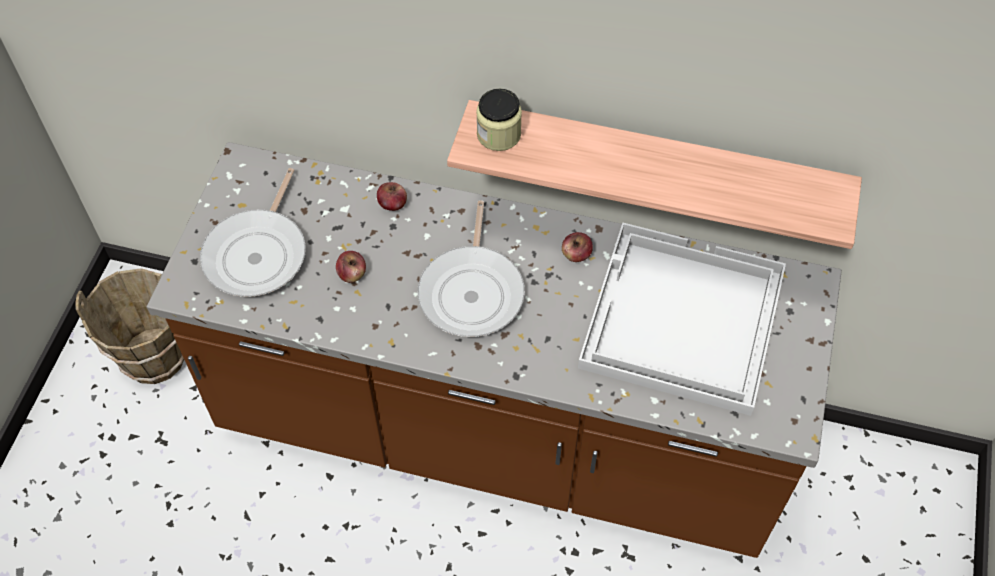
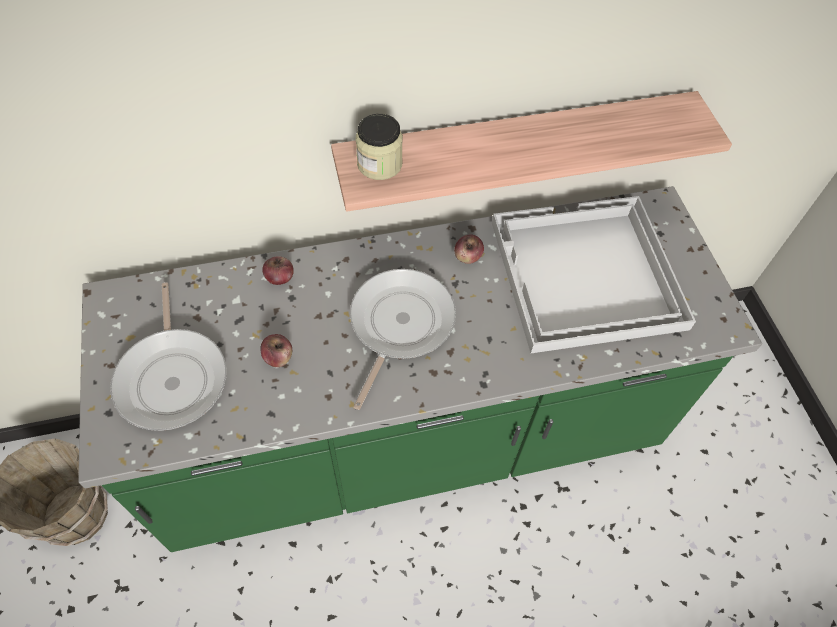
camera: 30 degrees left, 0 degrees up
(472, 291) = (399, 325): frying pan -> frying pan turned 135 degrees counterclockwise
(497, 434) = (412, 441): brown counter -> green counter

